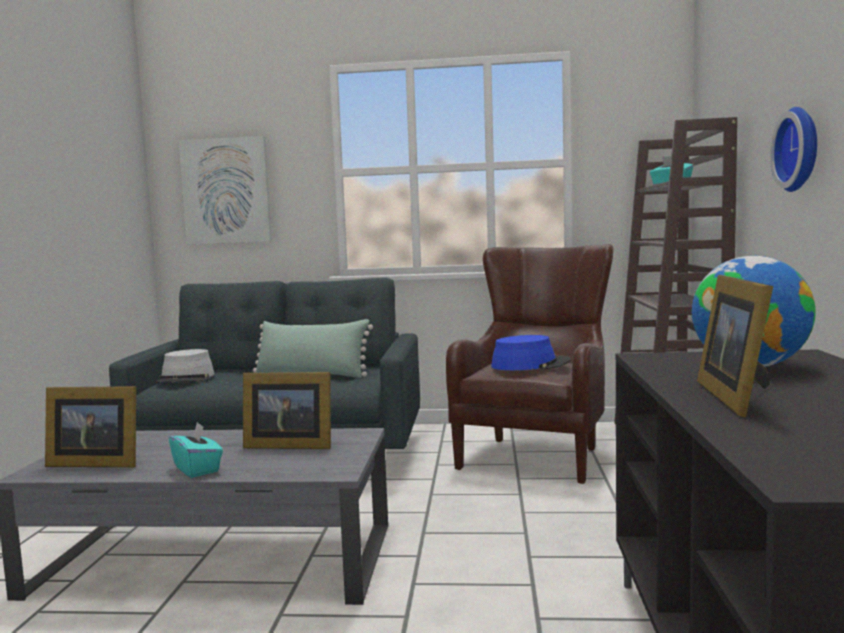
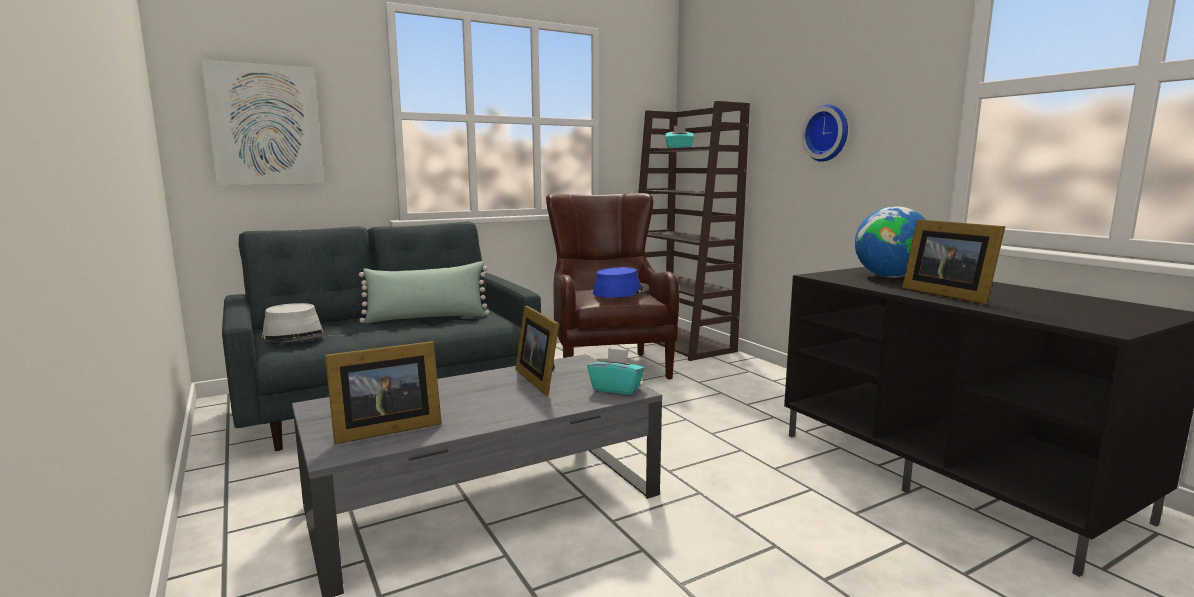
camera: 35 degrees left, 5 degrees up
(197, 469) = (510, 413): turquoise tissue box -> turquoise tissue box (616, 388)
(287, 445) = (540, 379): picture frame -> picture frame turned 90 degrees clockwise

